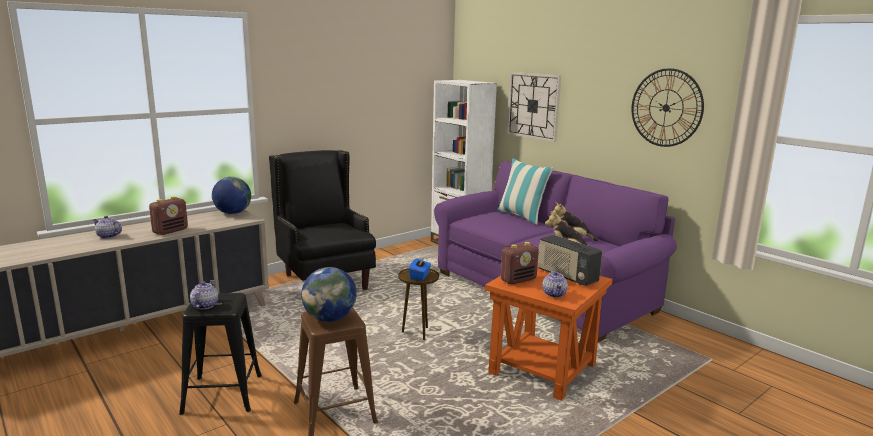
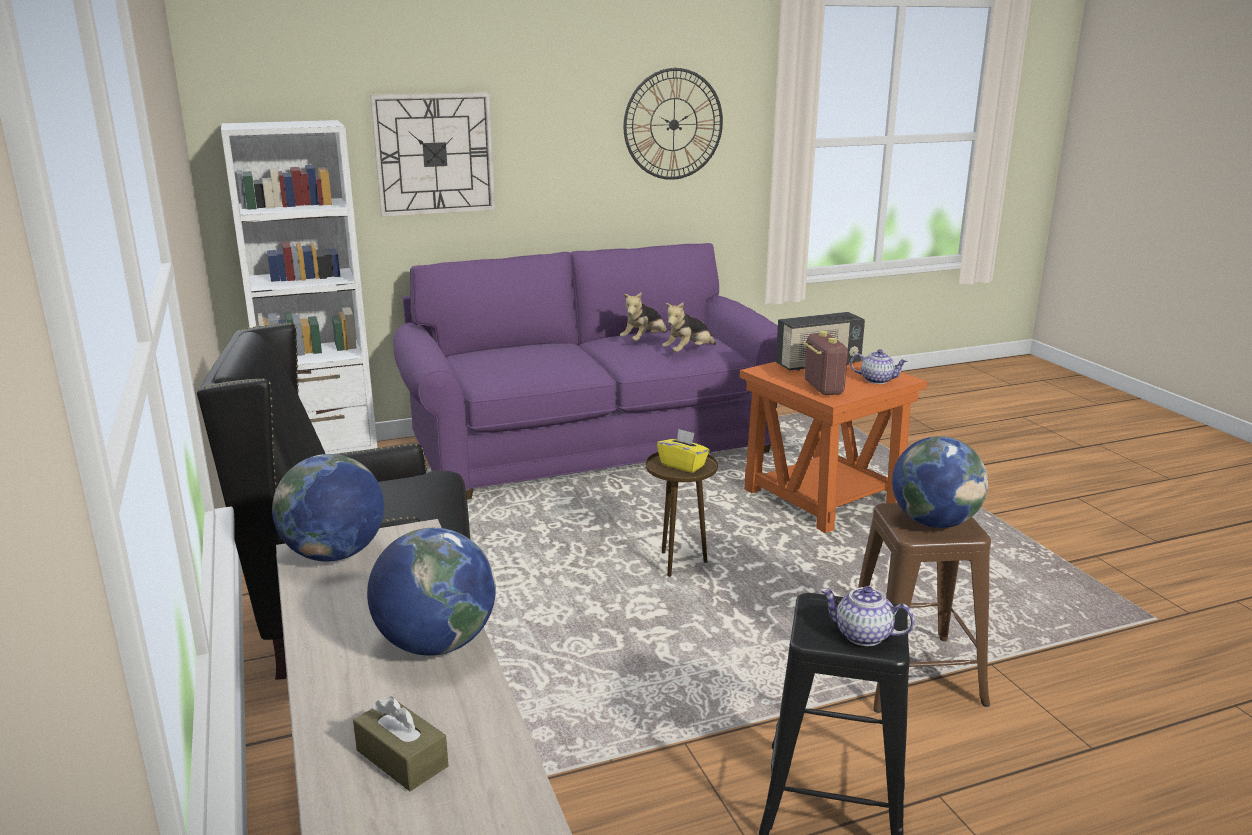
camera: 70 degrees left, 5 degrees up
(108, 236) = (402, 758): teapot -> brown tissue box
(170, 231) = (436, 644): radio -> globe
(420, 276) = (683, 465): blue tissue box -> yellow tissue box
(522, 216) = (511, 346): pillow -> none

